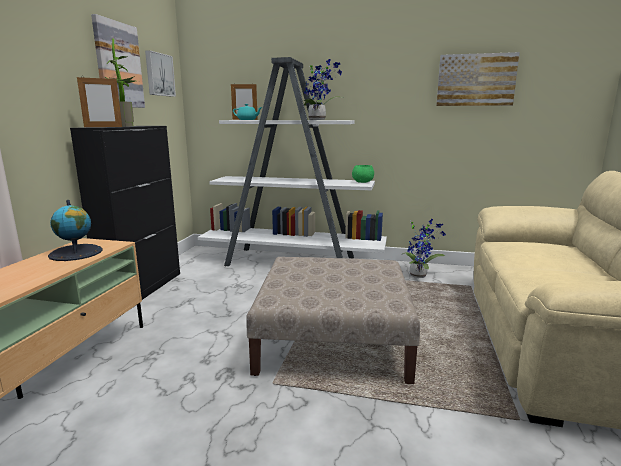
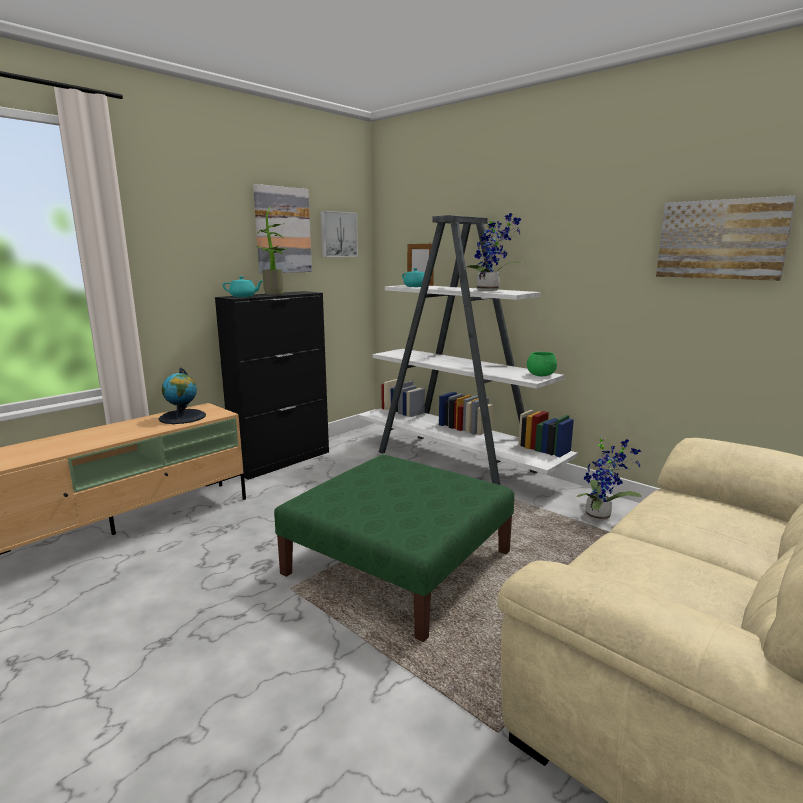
camera: 30 degrees right, 0 degrees up
(103, 127) = (243, 296): picture frame -> turquoise teapot
(334, 338) = (400, 563): beige ottoman -> green ottoman

